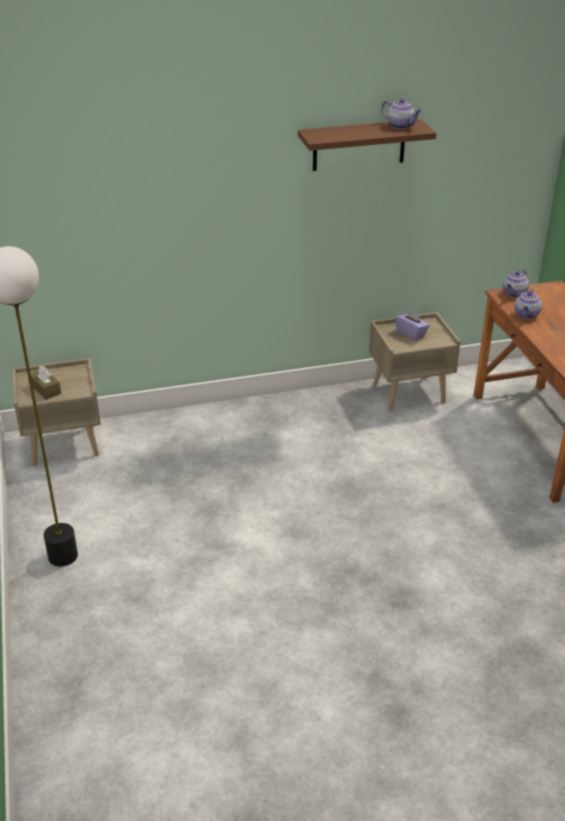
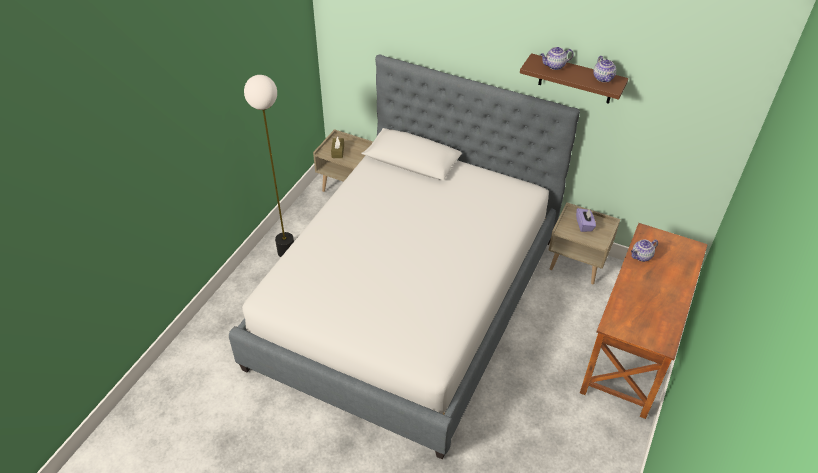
camera: 40 degrees right, 10 degrees up
(282, 521) = (408, 300): none -> bed
(514, 294) = (655, 236): teapot -> teapot (554, 66)

